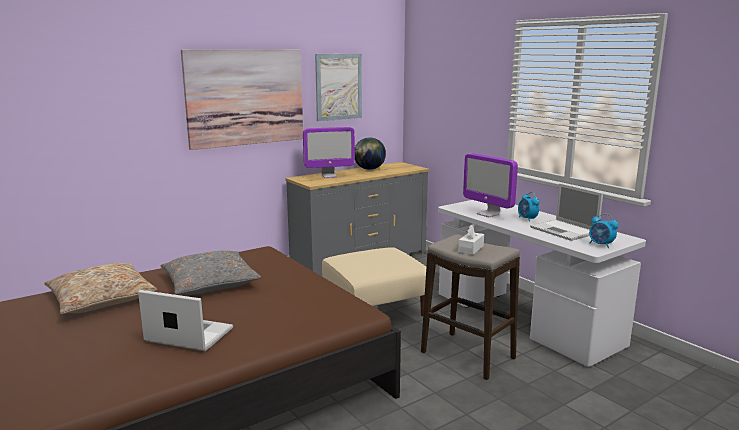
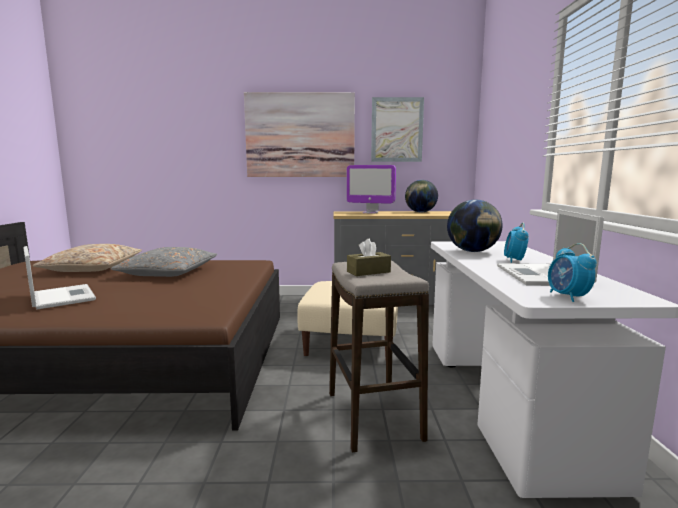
camera: 35 degrees right, 5 degrees down
(471, 249) = (368, 272): white tissue box -> brown tissue box
(488, 214) = (473, 251): monitor -> globe

